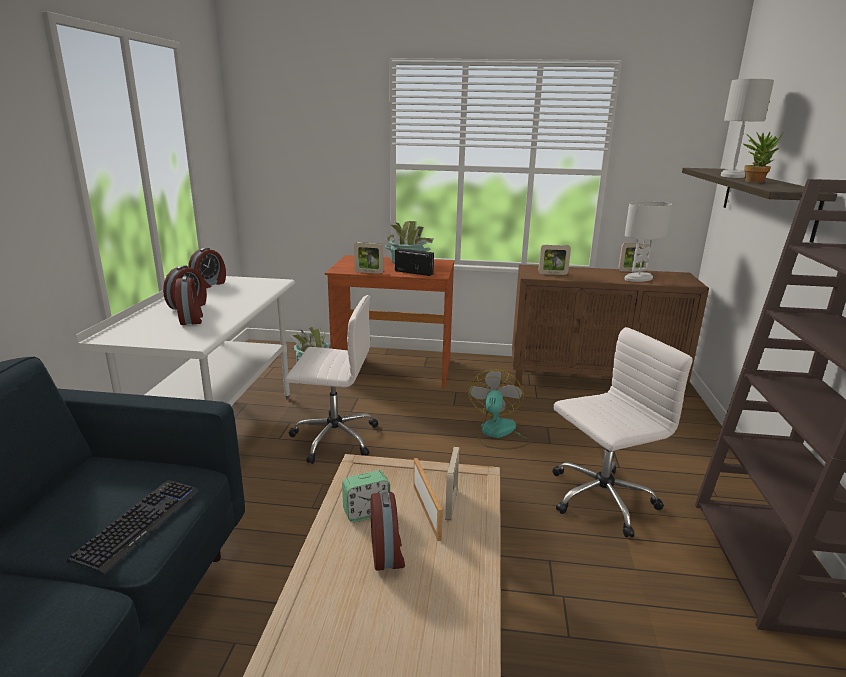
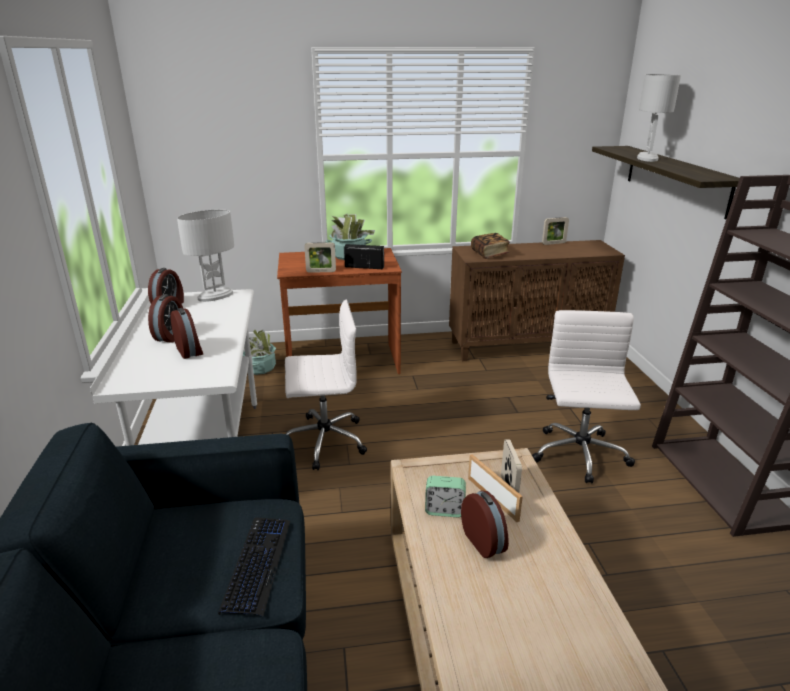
camera: 15 degrees left, 5 degrees up
(366, 512) = (444, 510): alarm clock -> alarm clock turned 45 degrees clockwise
(497, 433) = (469, 410): fan -> none
(553, 274) = (489, 254): picture frame -> book
(599, 499) = (579, 455): white office chair -> white office chair turned 45 degrees counterclockwise
(638, 279) = (564, 251): white table lamp -> white table lamp (215, 296)
(755, 181) = (673, 166): potted plant -> none

